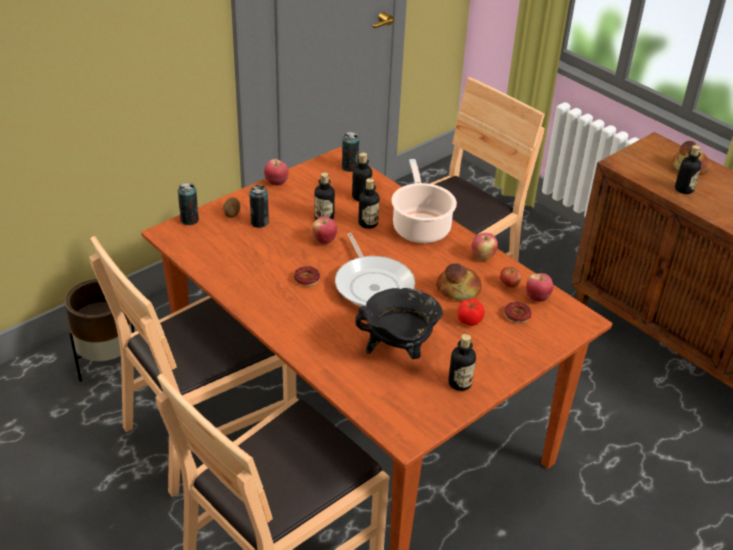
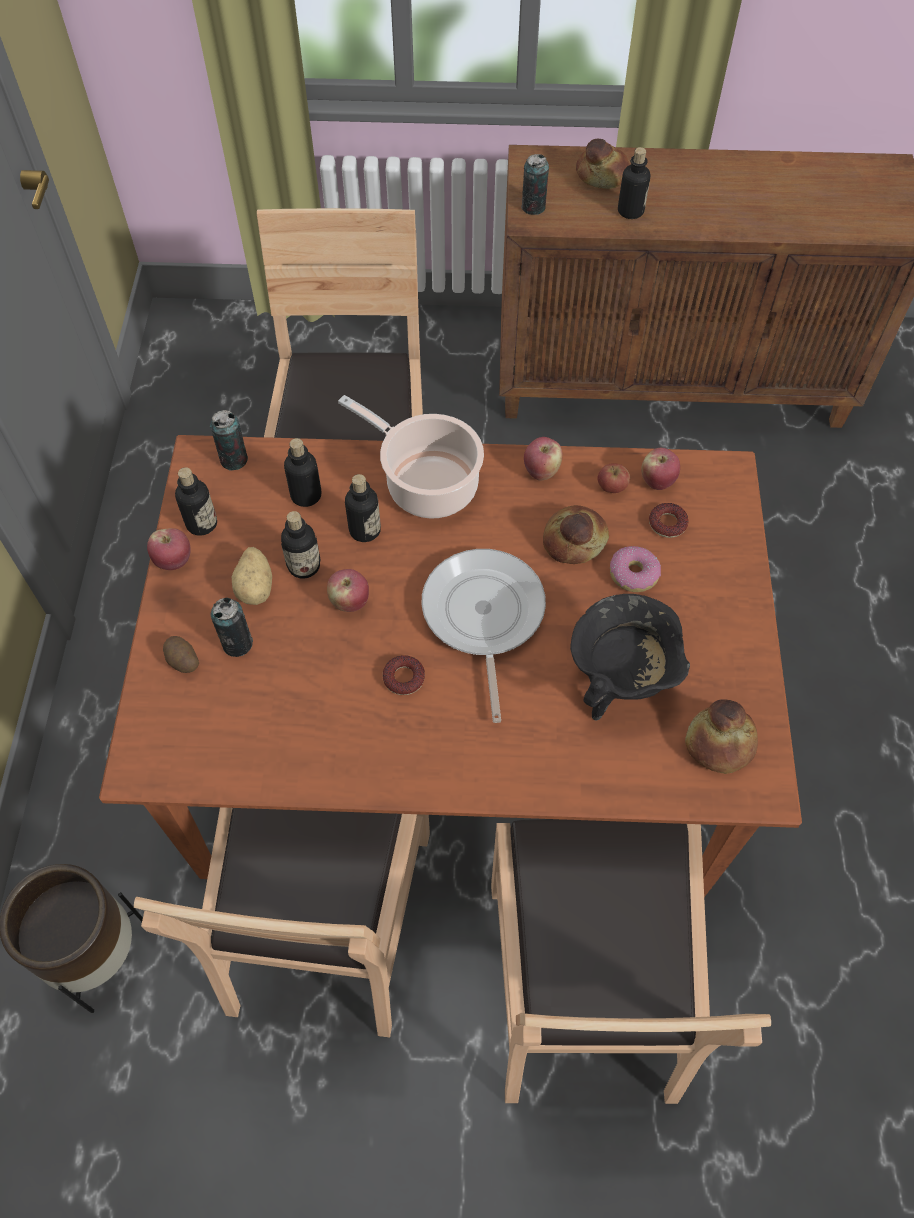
camera: 45 degrees left, 20 degrees up
(189, 220) = (142, 721): can -> can (533, 207)
(294, 211) = (256, 587): none -> potato
(373, 284) = (483, 617): frying pan -> frying pan turned 120 degrees counterclockwise
(411, 405) = (719, 743): none -> bread
(460, 383) = (724, 667): bottle -> bottle (202, 523)
(469, 320) = (634, 574): tomato -> donut

